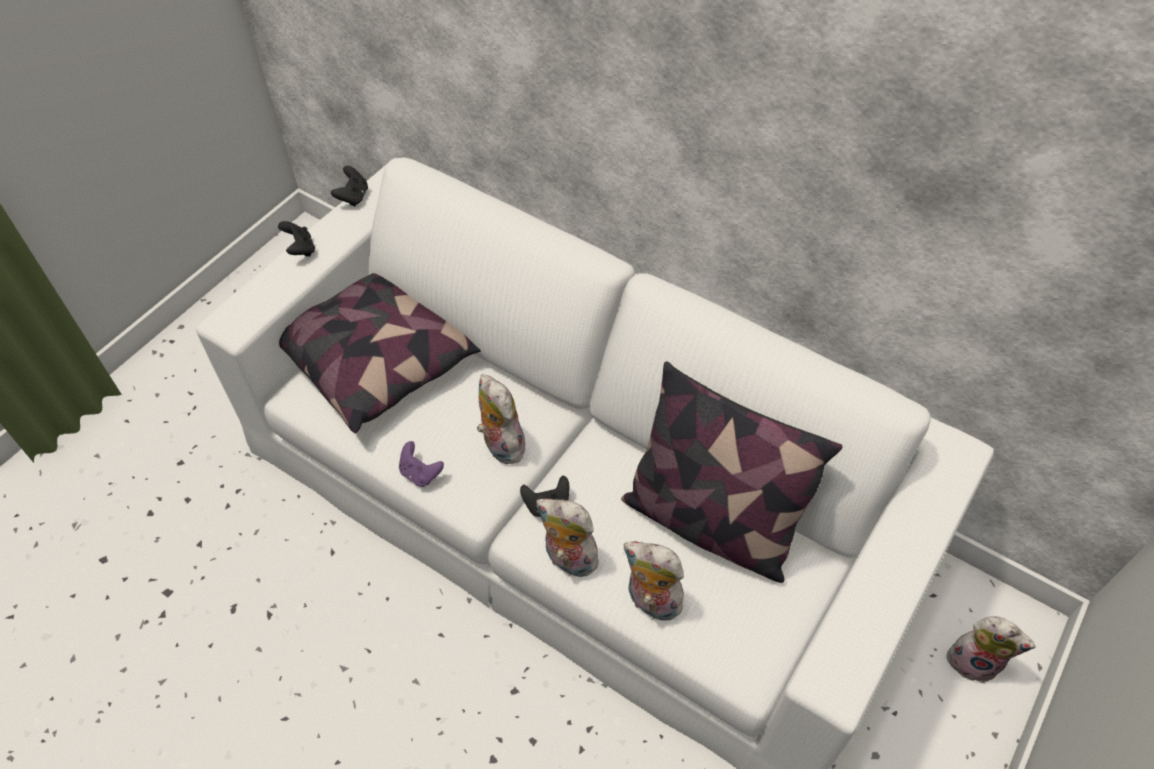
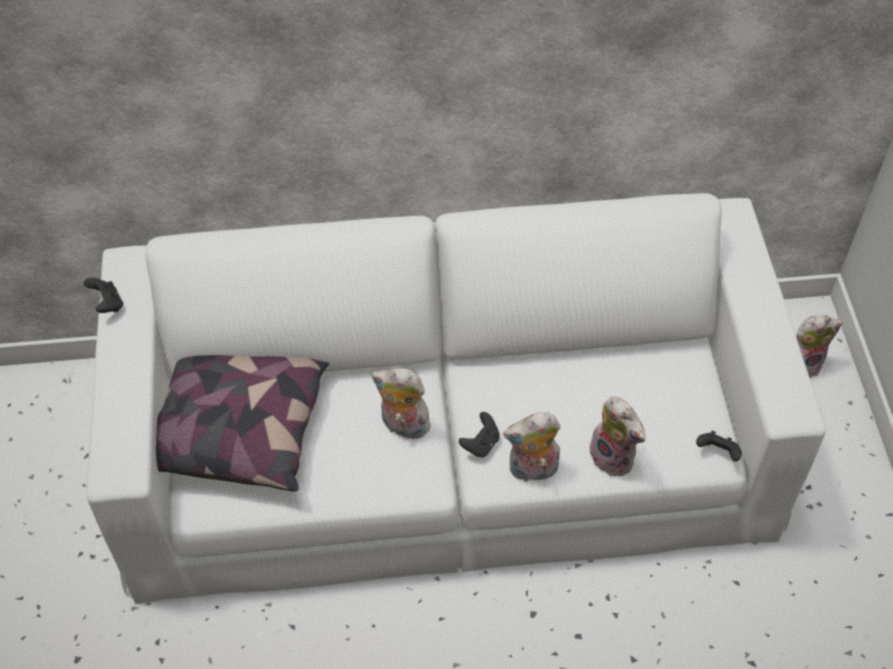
camera: 40 degrees left, 0 degrees up
(300, 249) = (111, 376): black game controller -> black game controller (717, 453)
(420, 473) = (364, 490): purple game controller -> none
(650, 602) = (615, 457): plush toy -> plush toy turned 120 degrees counterclockwise
(710, 522) = (603, 376): pillow -> none

